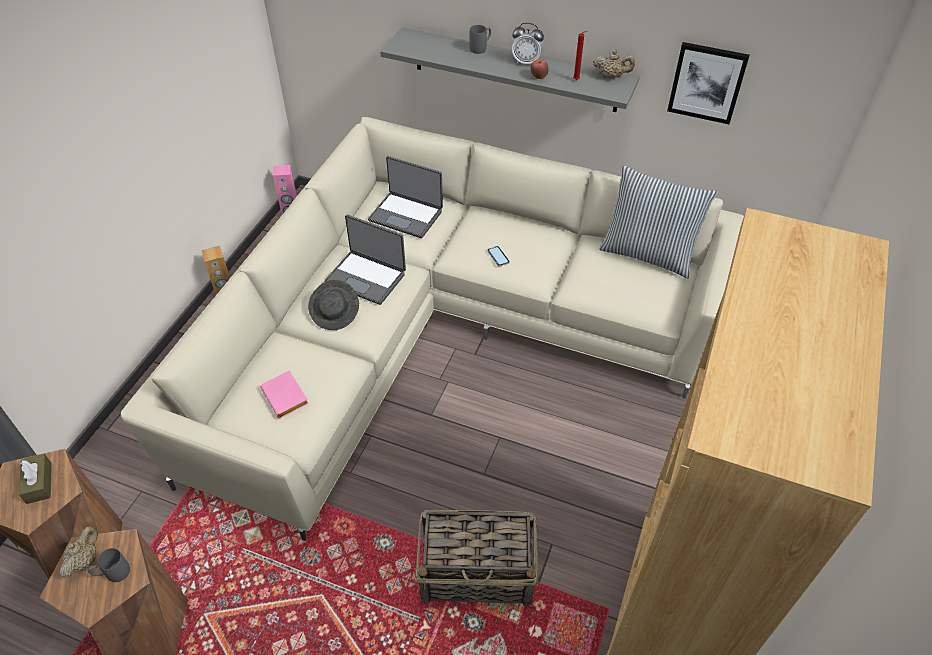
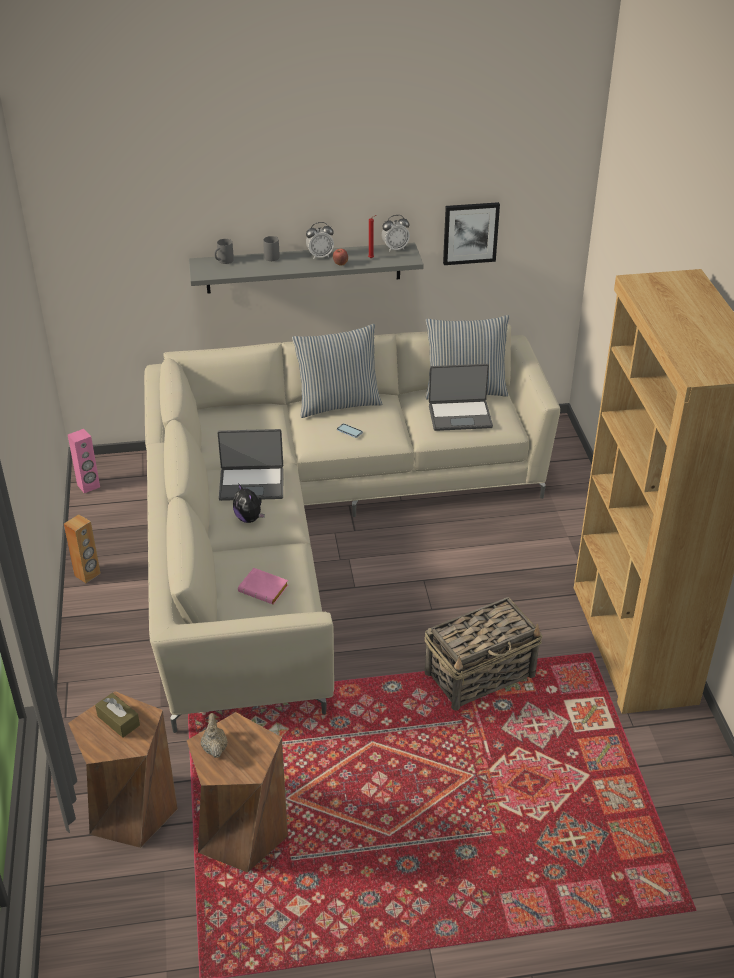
camera: 30 degrees left, 10 degrees down
(113, 574) = (247, 745): grey mug -> grey mug (223, 262)
(335, 313) = (249, 518): grey hat -> plush toy
(406, 215) = (243, 427): laptop -> laptop (460, 416)
(511, 222) = (338, 403): none -> pillow
(611, 76) = (395, 248): beige teapot -> alarm clock

